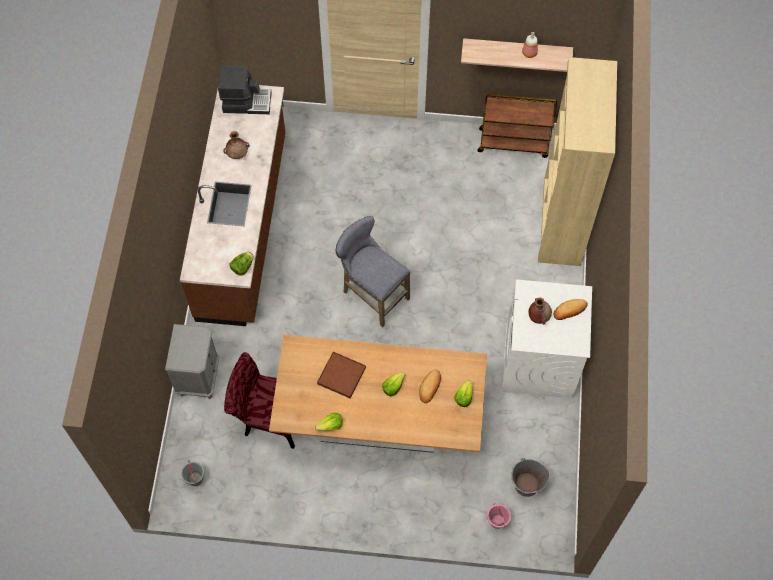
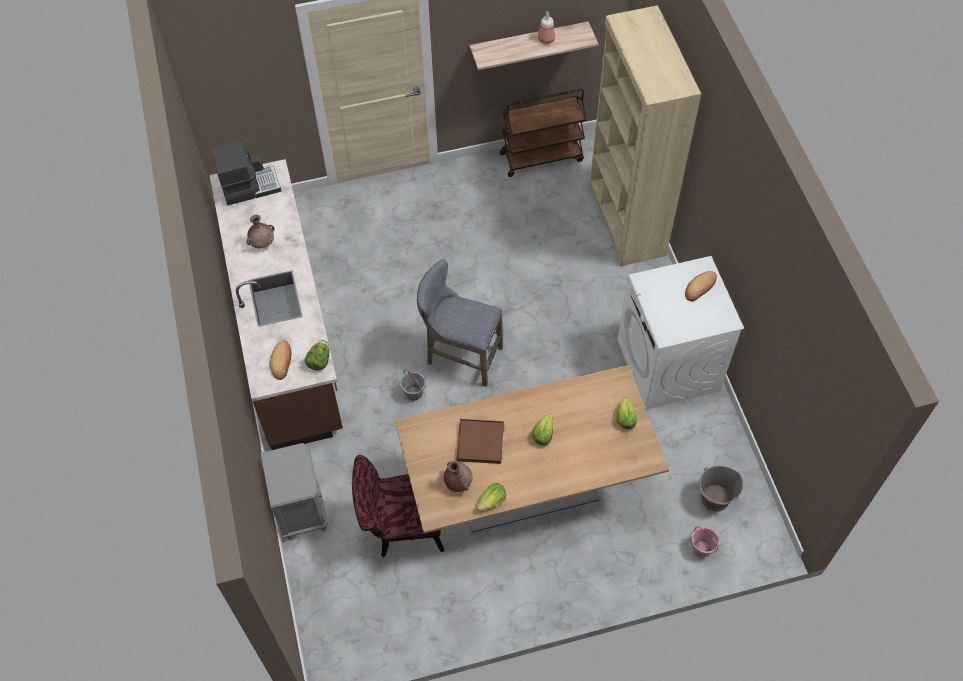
camera: 20 degrees left, 5 degrees down
(195, 478) = (343, 626): grey bucket -> grey bucket (413, 393)
(430, 387) = (584, 421): bread -> bread (281, 361)
(538, 316) = (670, 304): brown vase -> brown vase (458, 482)

